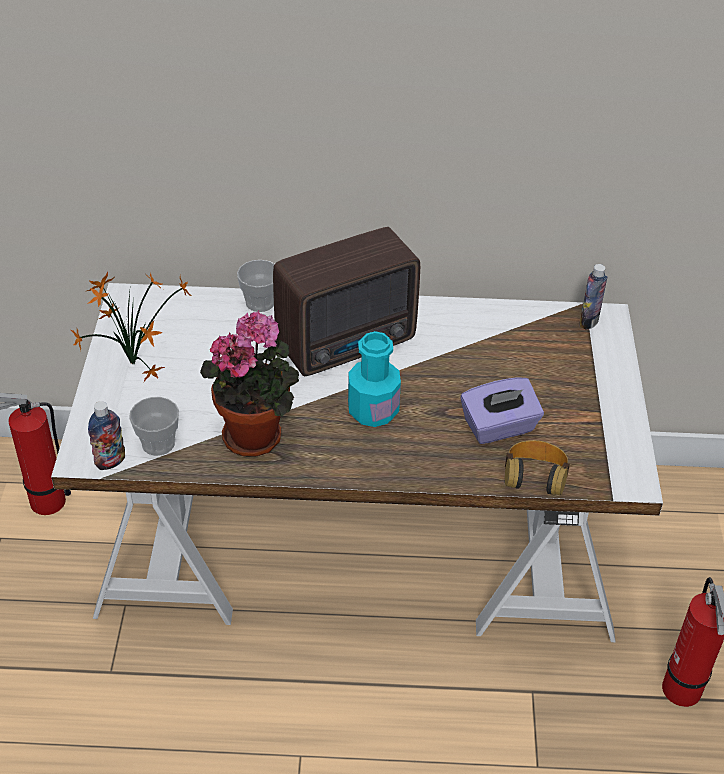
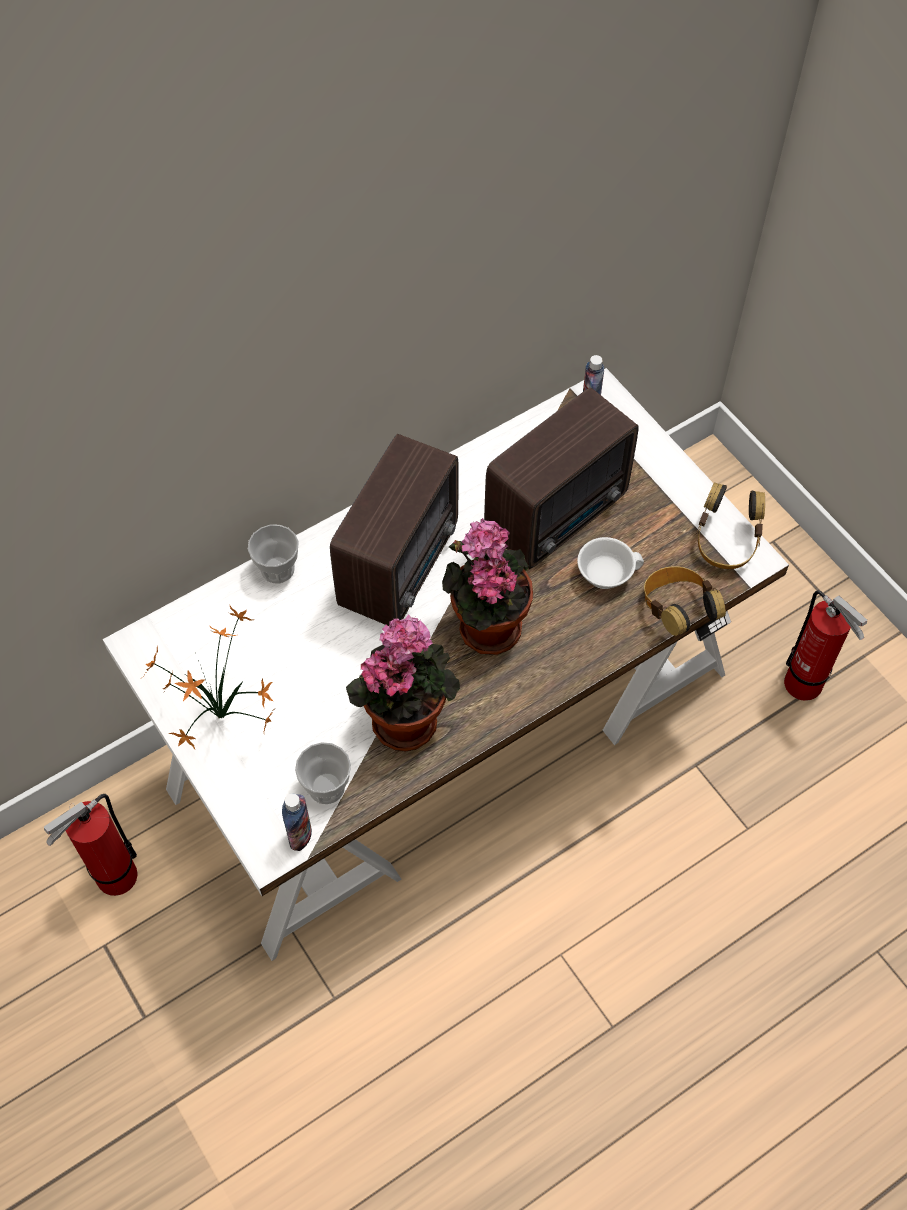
camera: 35 degrees left, 15 degrees up
(373, 411) = (486, 624): turquoise bottle -> potted plant
(499, 427) = (605, 572): purple tissue box -> white cup
(500, 373) = (560, 514): none -> radio
(620, 460) = (726, 542): none -> headphones

